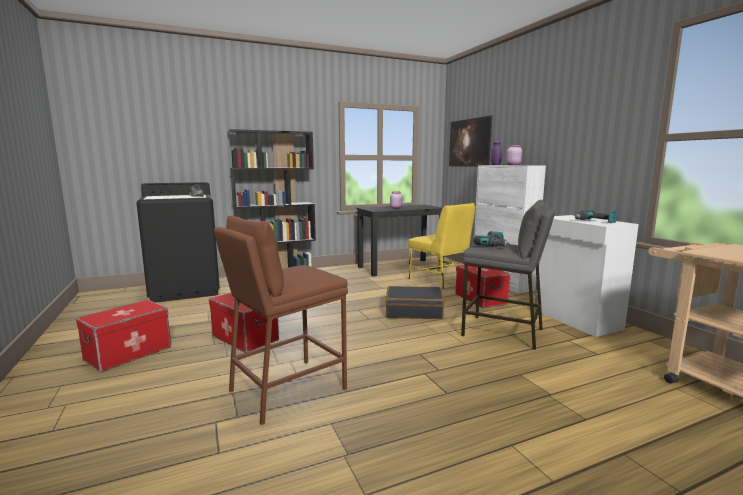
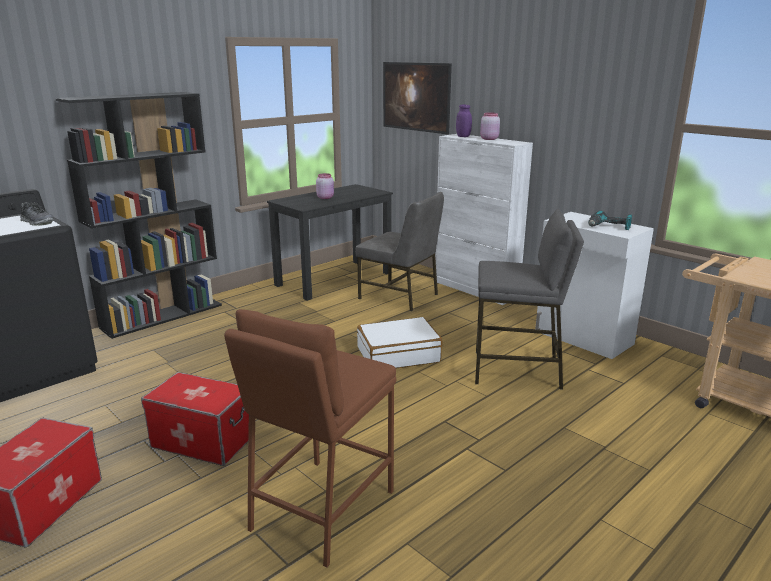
camera: 20 degrees left, 10 degrees up
(413, 311) = (398, 354): black suitcase -> white suitcase
(440, 280) = (400, 296): yellow chair -> grey chair
(480, 299) = (465, 321): storage box -> none
(494, 245) = (508, 270): power drill -> none

